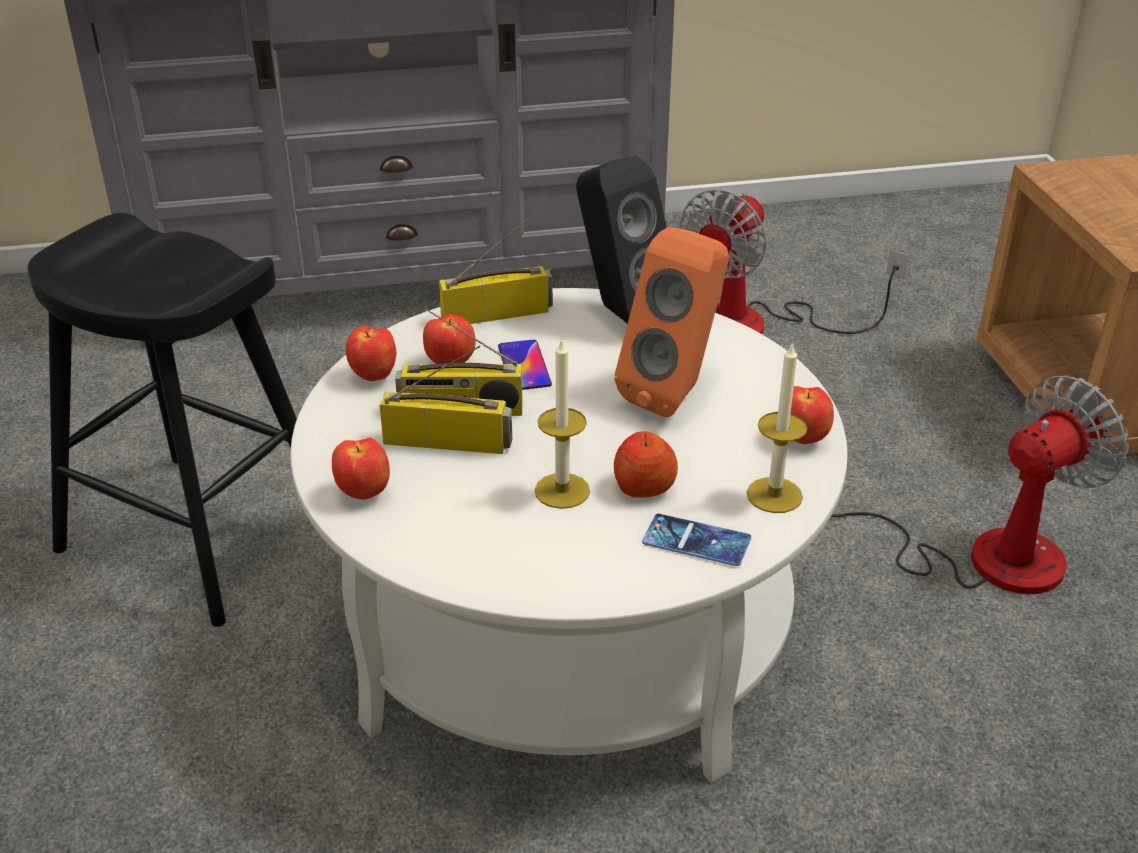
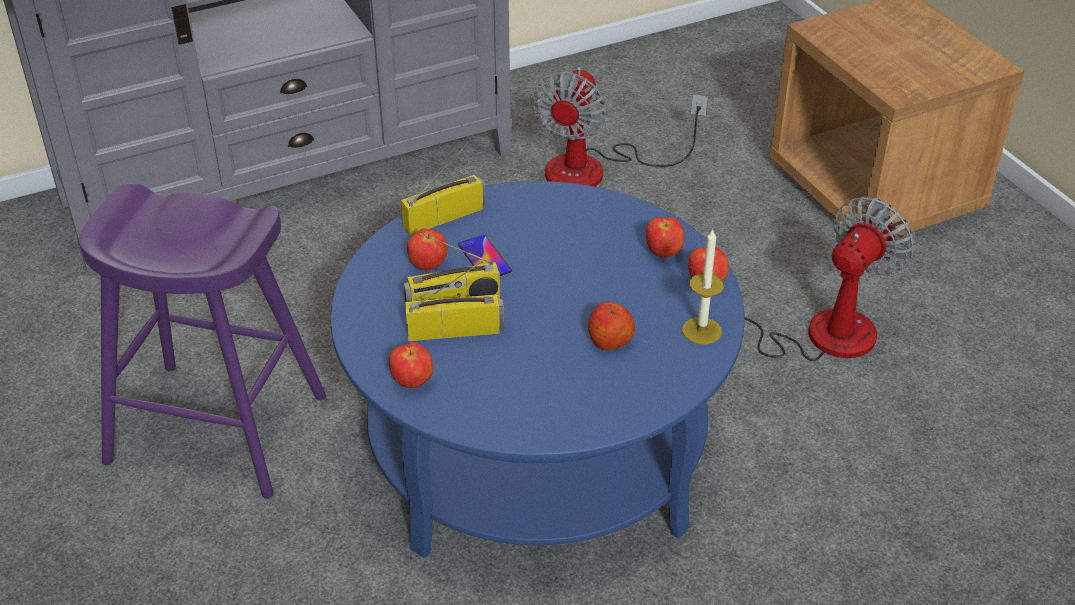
camera: 15 degrees left, 5 degrees up
(198, 536) = (217, 429): black stool -> purple stool
(374, 377) = (375, 286): apple -> apple (664, 253)
(562, 491) = (554, 354): candle -> none
(568, 625) = (537, 444): white coffee table -> blue coffee table
(619, 312) = (537, 200): black speaker -> none
(676, 393) = (604, 262): orange speaker -> none
(696, 541) = (661, 375): phone -> none

